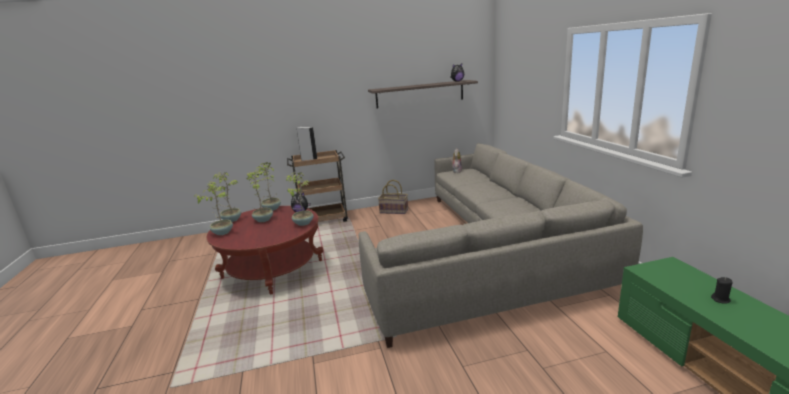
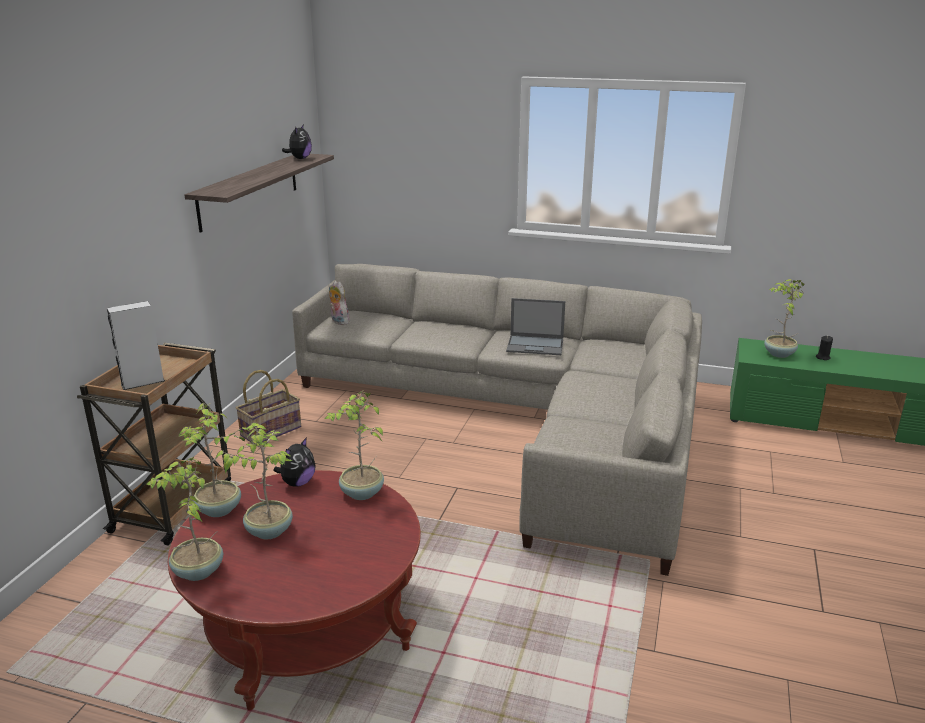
camera: 60 degrees left, 5 degrees up
(222, 232) = (259, 594): potted plant -> potted plant (778, 354)
(509, 207) = (536, 345): none -> laptop

